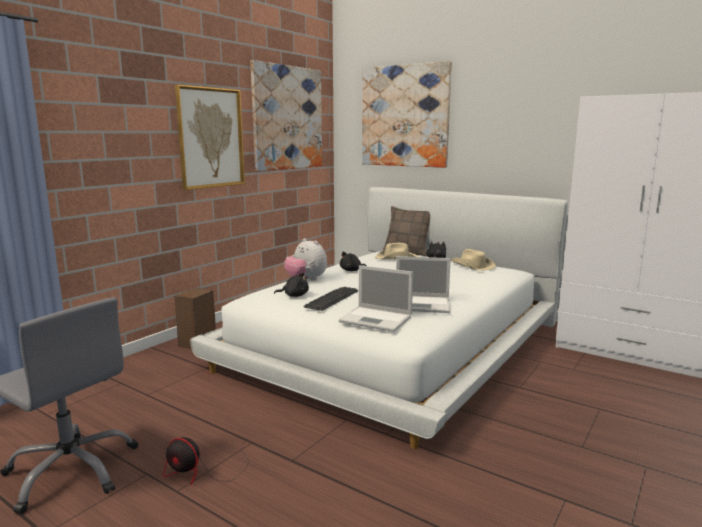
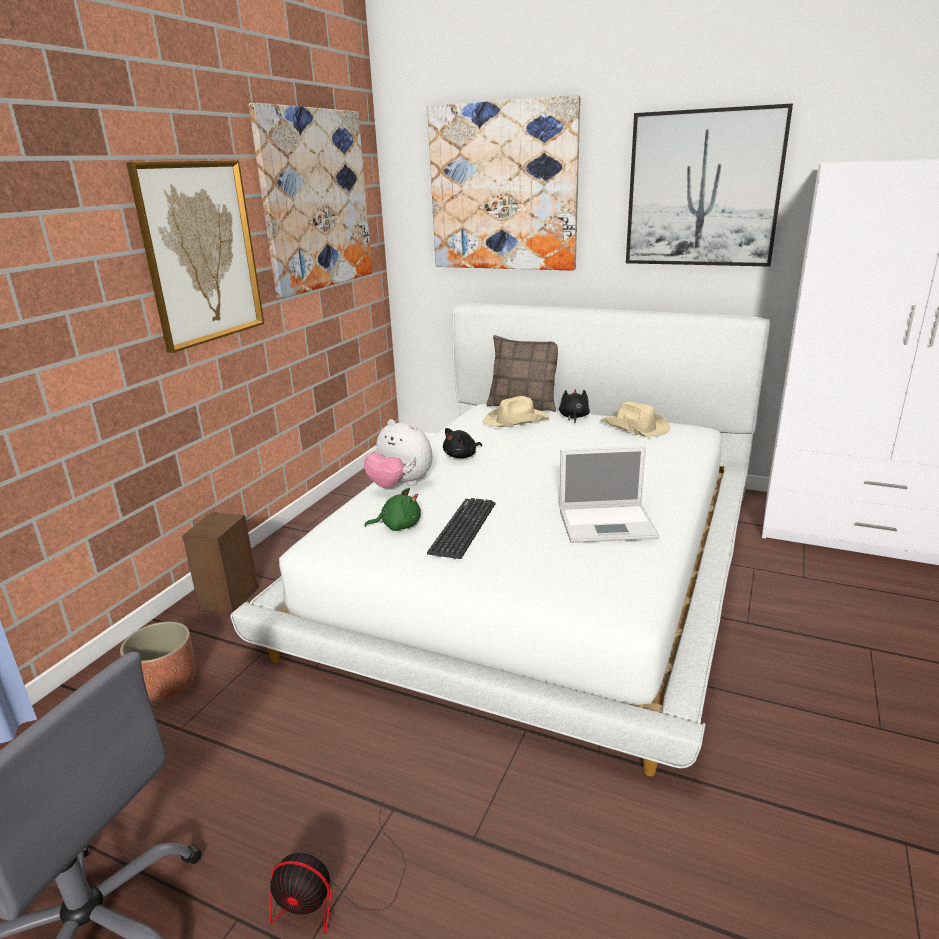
camera: 10 degrees left, 10 degrees up
(147, 376) = (167, 685): none -> planter
(294, 295) = (398, 526): black plush toy -> green plush toy
(377, 319) = (557, 568): laptop -> none
(526, 117) = (703, 189): none -> picture

